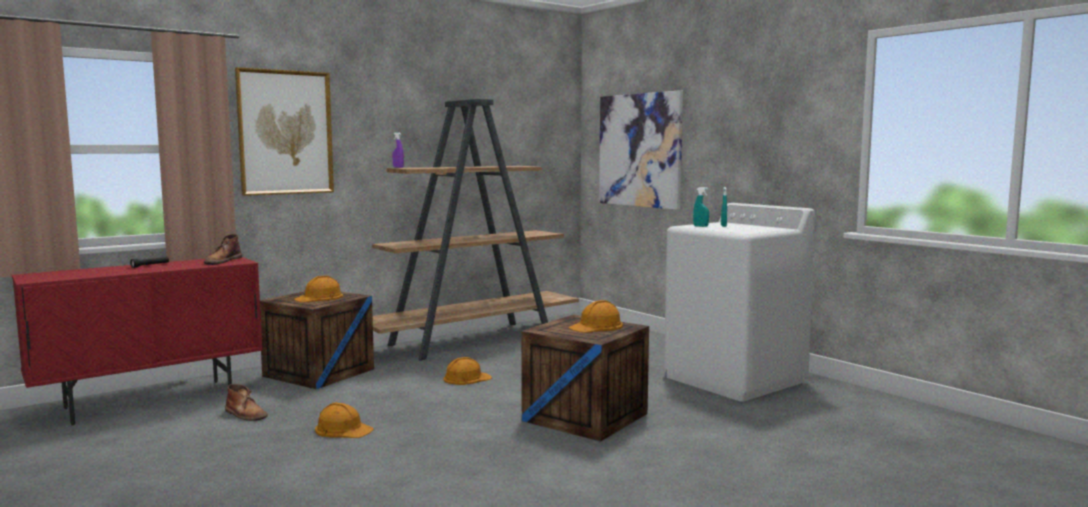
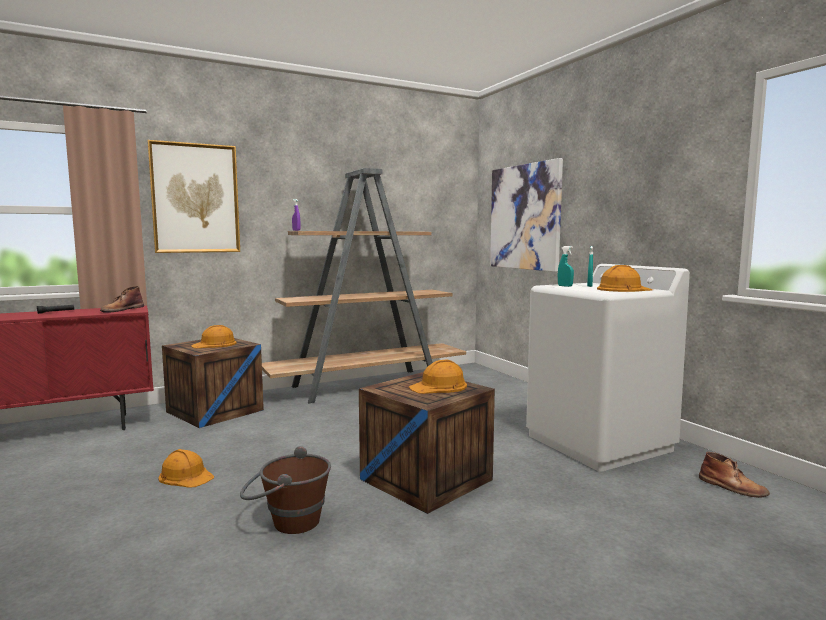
camera: 10 degrees right, 0 degrees up
(246, 414) = (117, 452): brown boot -> brown boot (732, 487)
(466, 378) = (337, 425): orange hard hat -> orange hard hat (623, 289)
(475, 456) = (286, 522): none -> brown bucket

